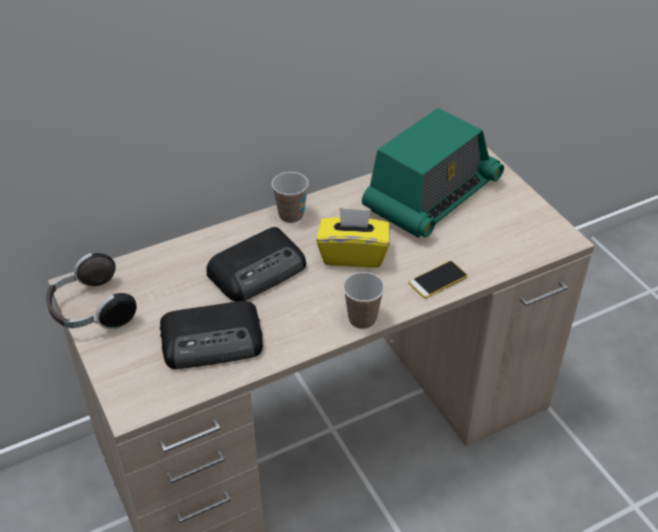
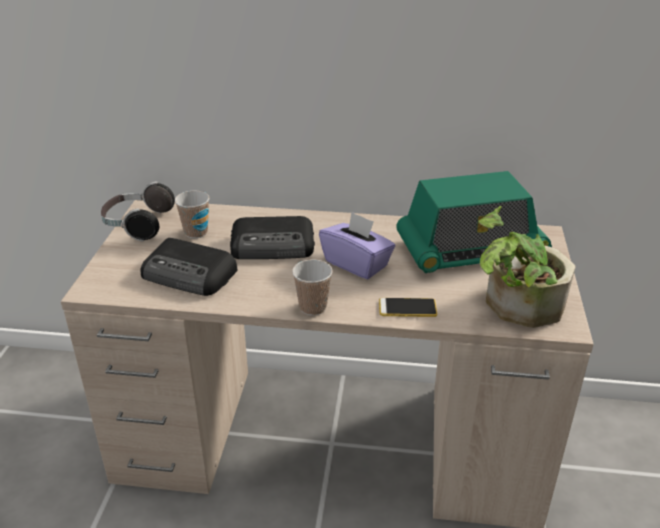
camera: 35 degrees right, 10 degrees down
(291, 215) = (339, 222): cup -> cup (196, 232)
(353, 254) = (356, 263): yellow tissue box -> purple tissue box
(514, 237) = (515, 306): none -> potted plant

